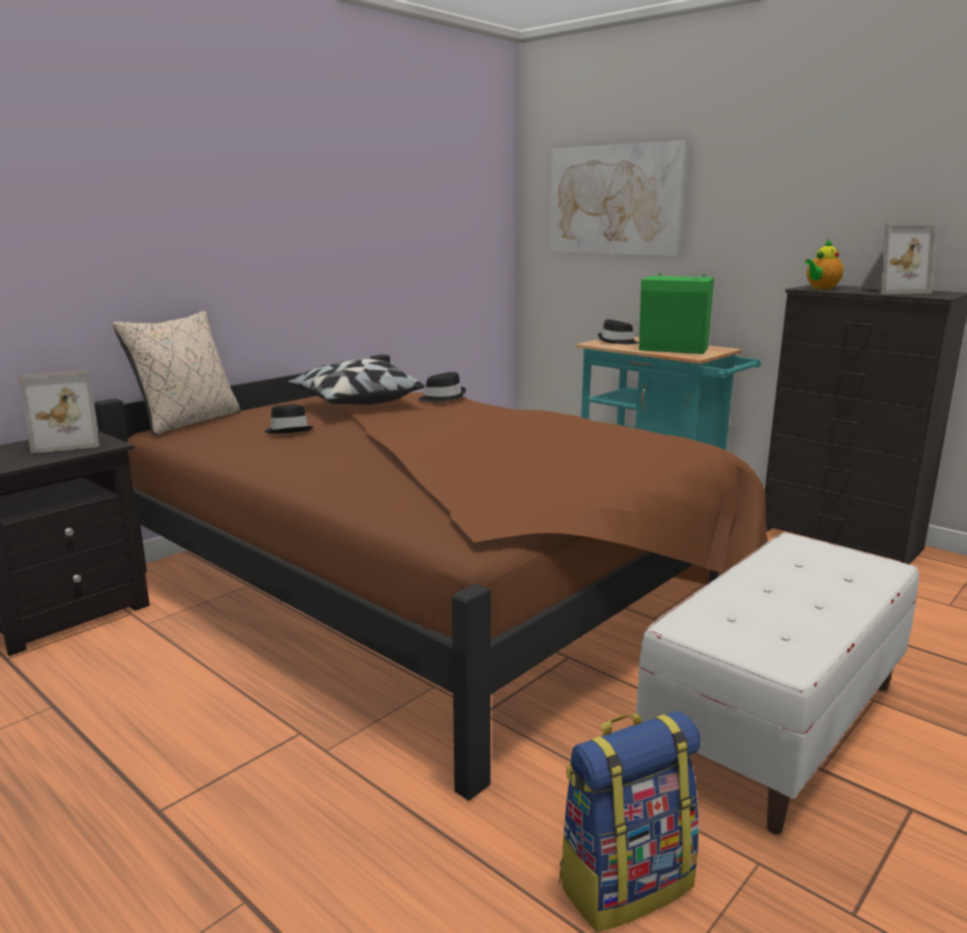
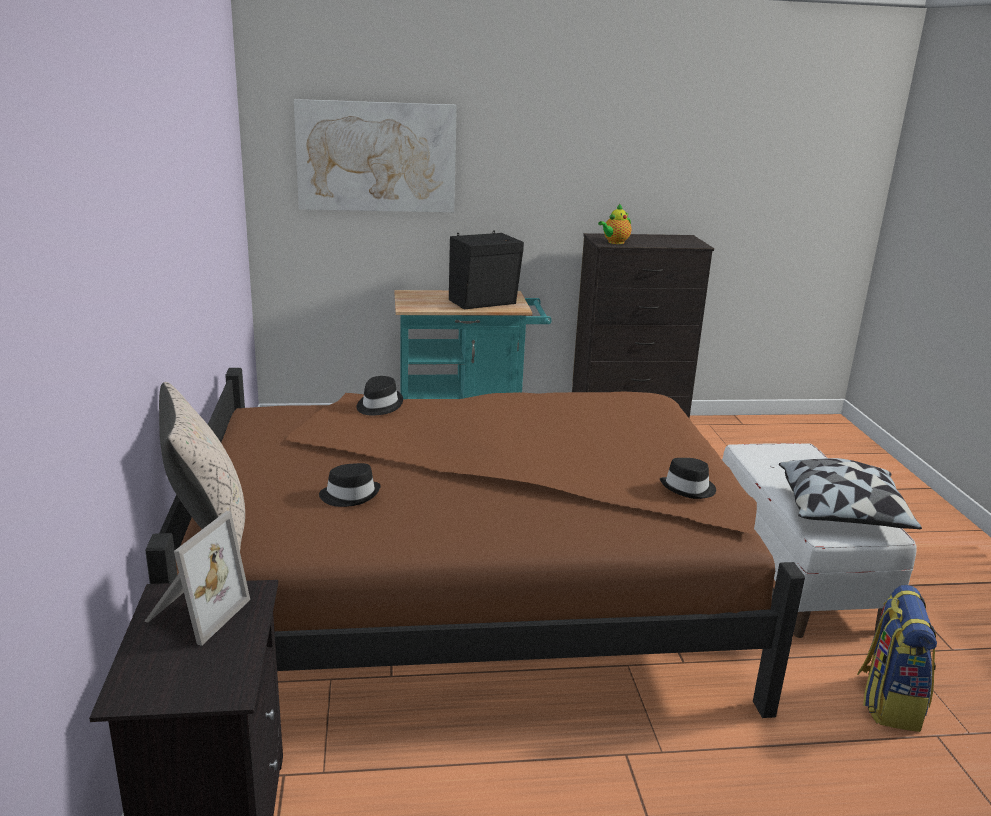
camera: 50 degrees left, 5 degrees up
(355, 403) = (328, 439): pillow -> pillow (842, 513)
(617, 342) = (419, 301): black hat -> black hat (688, 488)
(674, 349) = (484, 302): green speaker -> black speaker
(821, 288) = (614, 242): teapot -> teapot turned 45 degrees clockwise
(890, 291) = (657, 240): picture frame -> none

